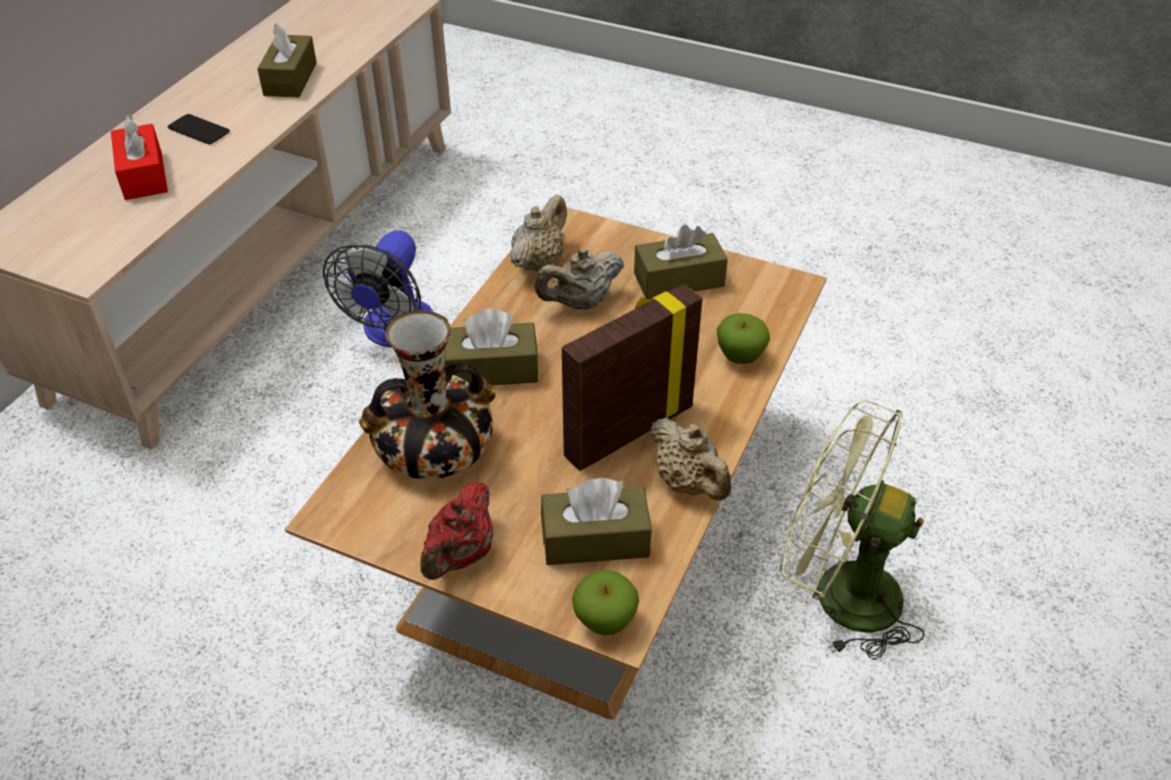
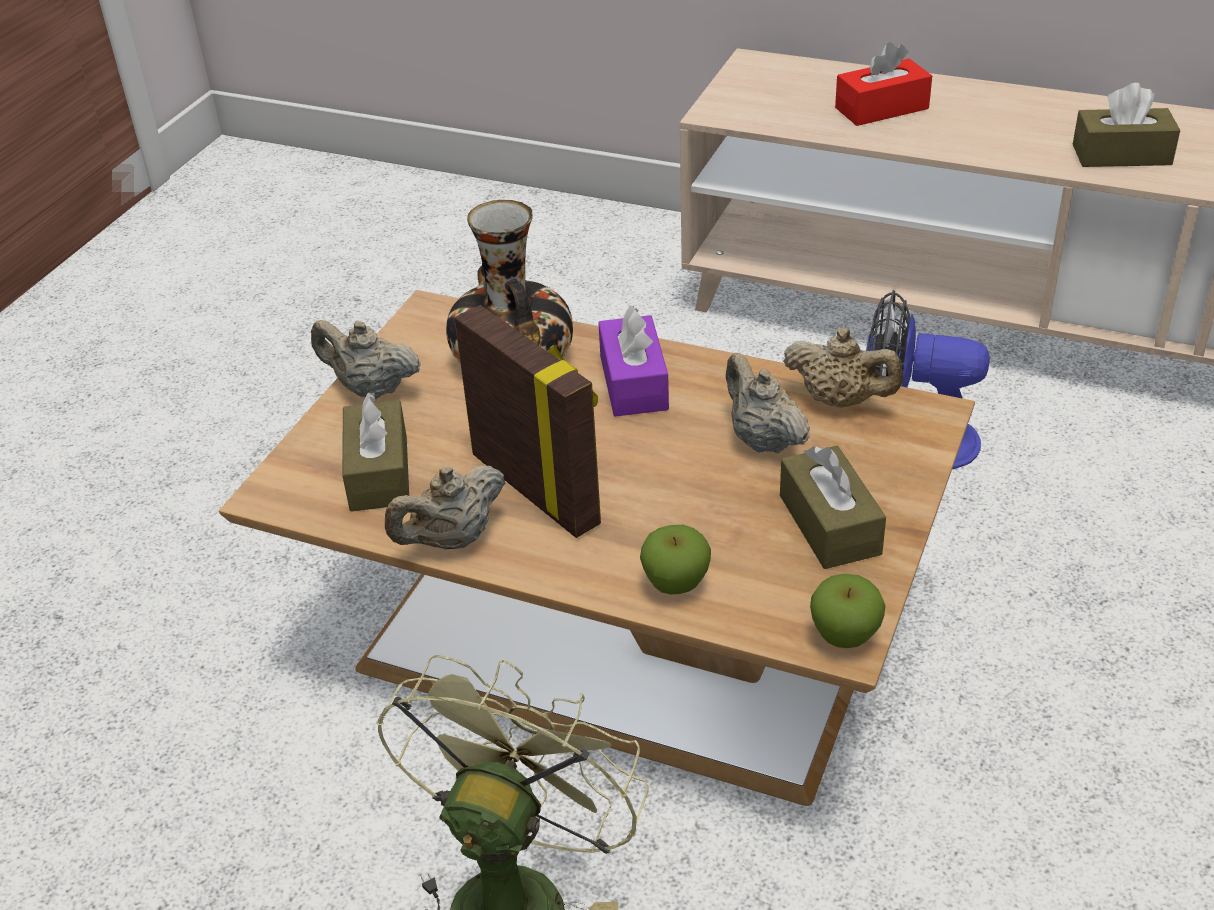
camera: 90 degrees right, 5 degrees down
(199, 130) = (979, 121): phone -> none
(460, 555) = (370, 389): red teapot -> beige teapot
(492, 369) = (633, 383): brown tissue box -> purple tissue box
(605, 621) = (275, 485): apple -> apple (844, 636)

